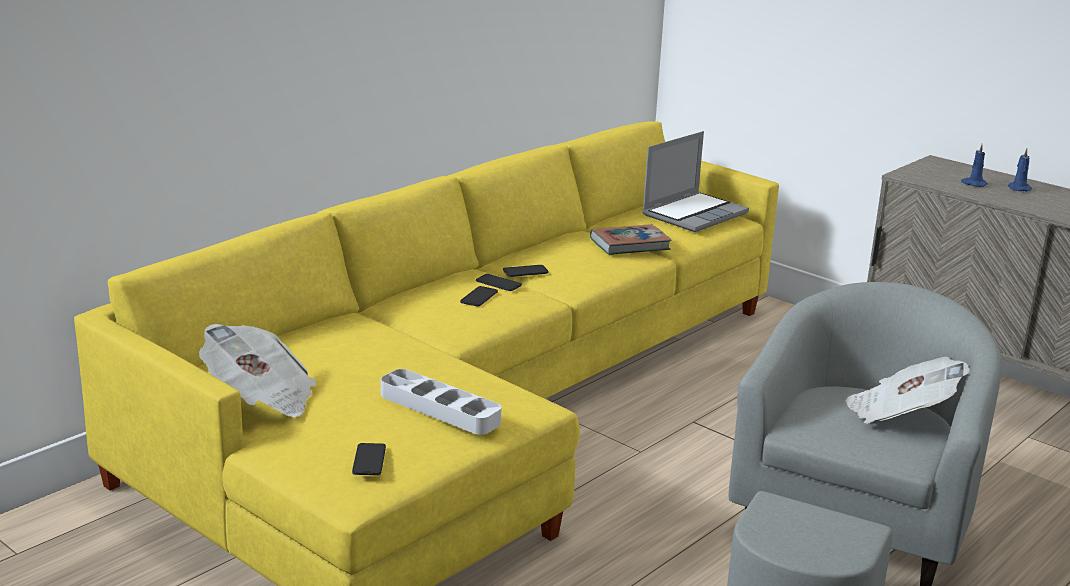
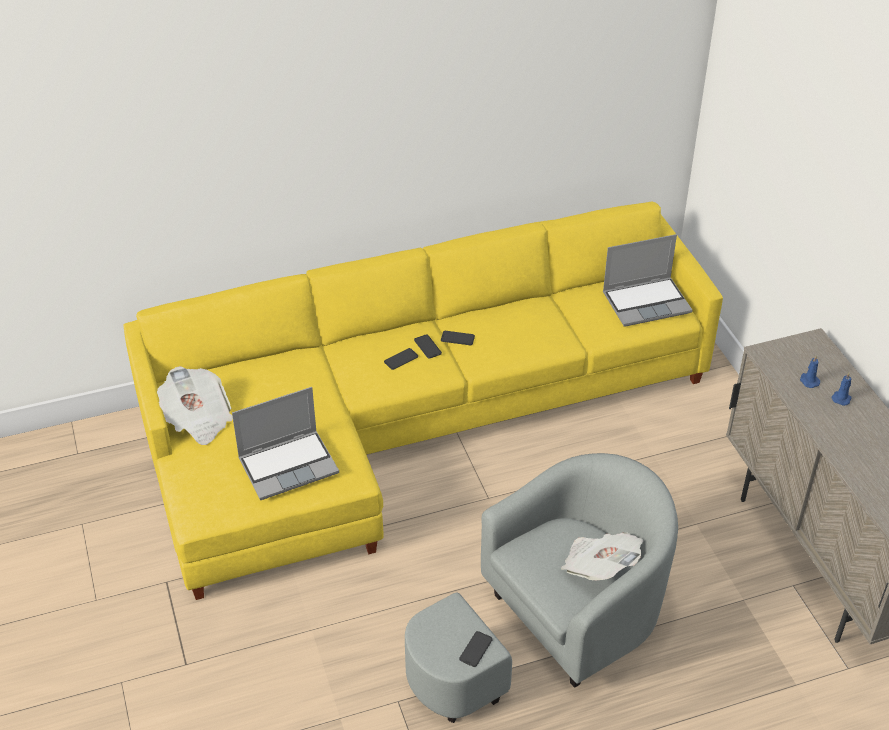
camera: 30 degrees right, 20 degrees up
(369, 460) = (218, 496): phone -> phone (476, 649)
(439, 408) = (289, 465): grey tray -> laptop
(630, 244) = (559, 328): book -> none

